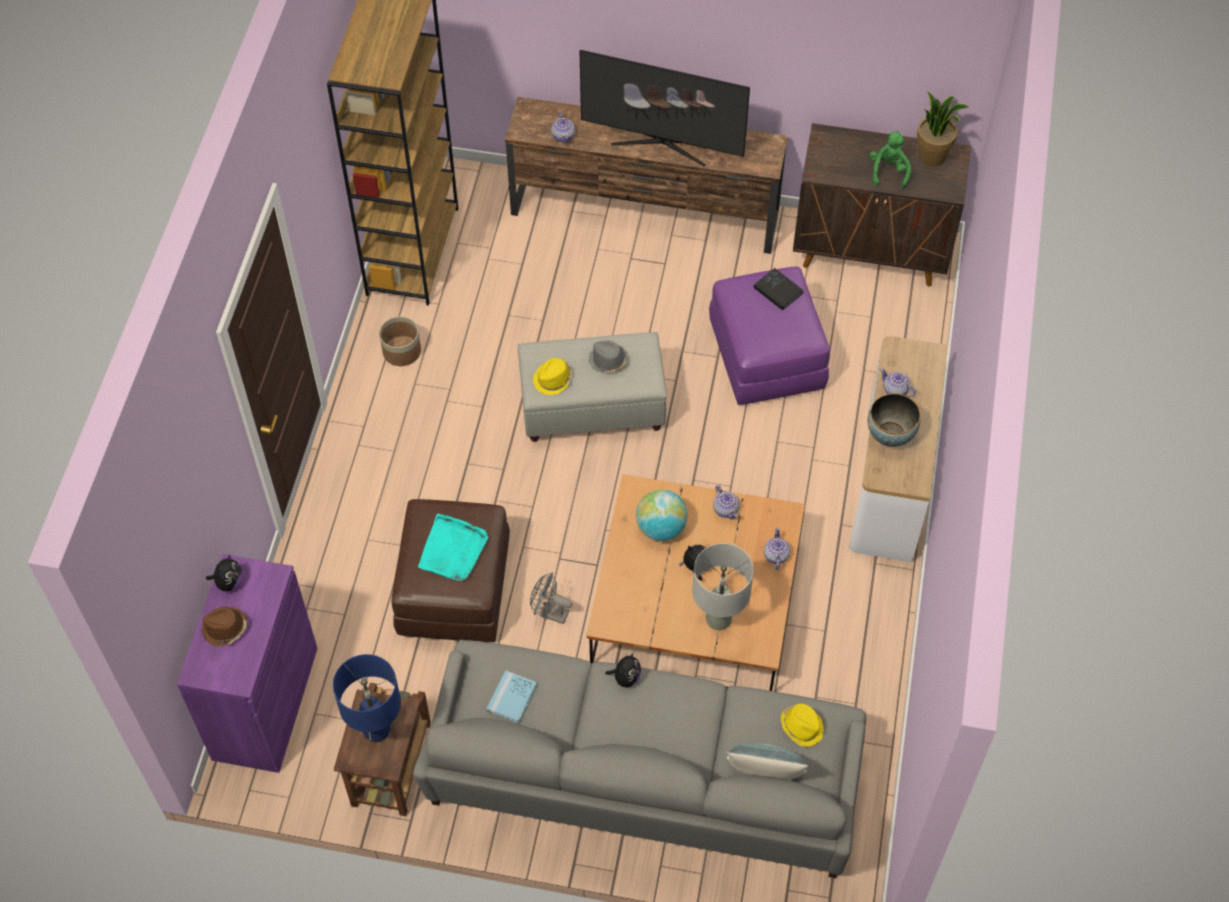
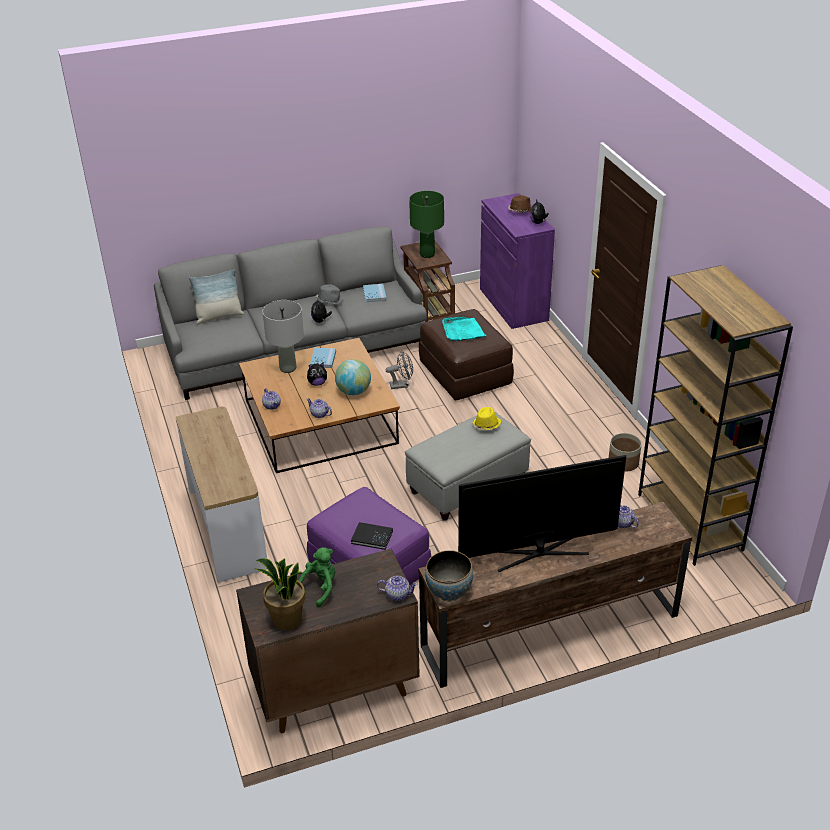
camera: 150 degrees right, 20 degrees down
(376, 729) = (427, 254): blue table lamp -> green table lamp
(608, 361) = (460, 449): grey hat -> grey hat (329, 300)
(662, 613) = (323, 359): none -> blue book
(802, 726) = (208, 336): yellow hat -> none
(888, 171) = (320, 588): green plush toy -> green plush toy turned 120 degrees counterclockwise
(890, 435) = (220, 437): bowl -> bowl (449, 592)
(895, 390) = (230, 462): teapot -> teapot (397, 594)

